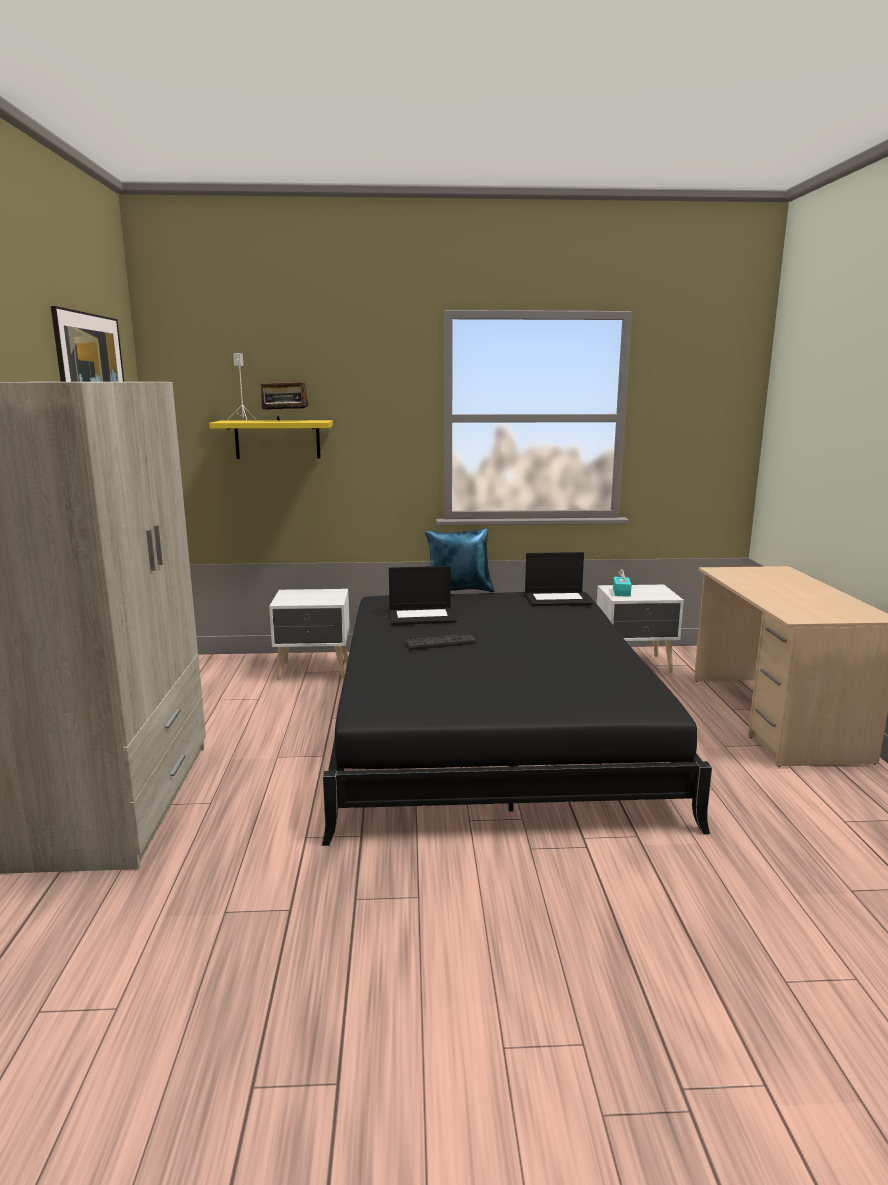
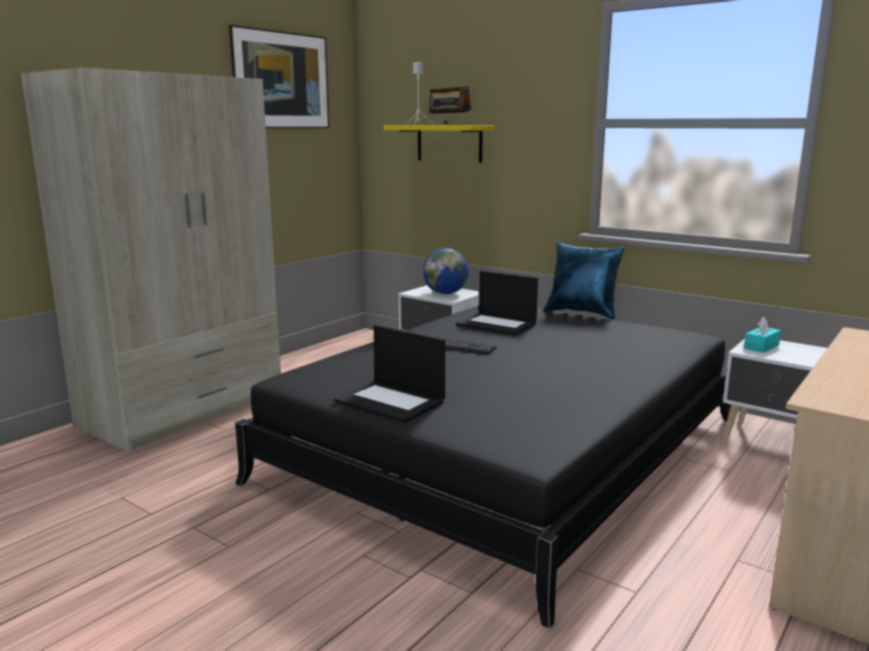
camera: 40 degrees right, 0 degrees up
(316, 597) = (446, 293): none -> globe
(558, 599) = (662, 337): laptop -> laptop (391, 401)

